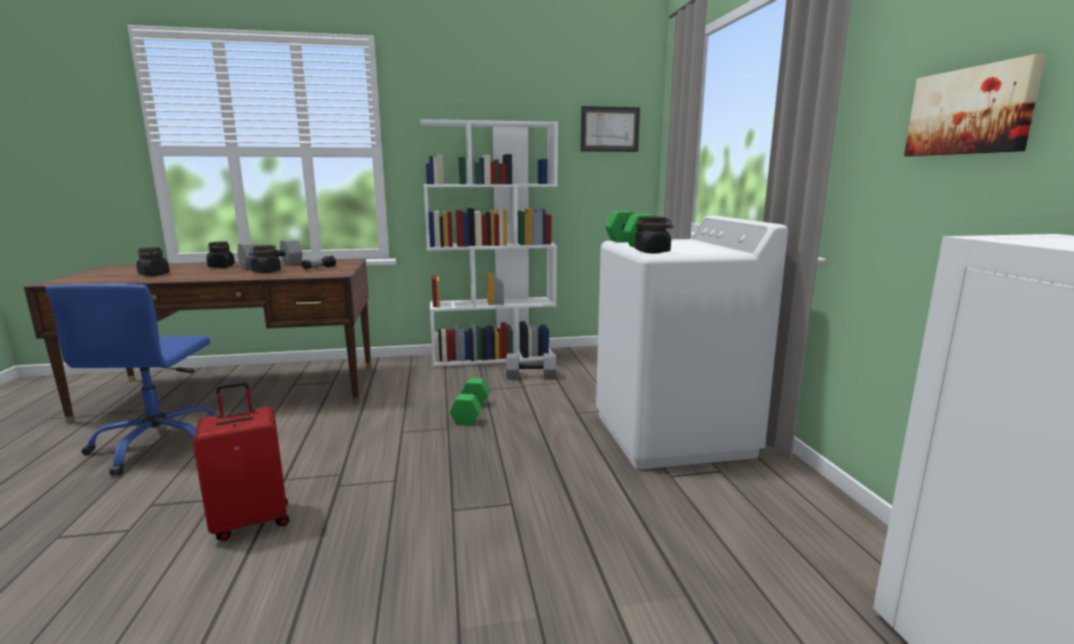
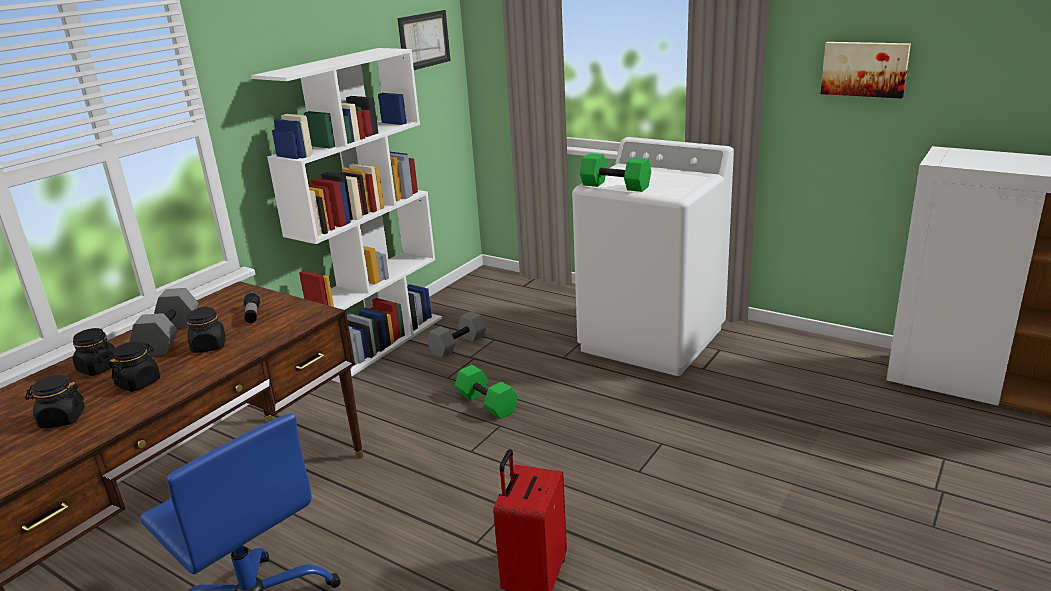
camera: 45 degrees left, 10 degrees up
(652, 252) = (668, 193): black jar -> black jar (139, 383)

